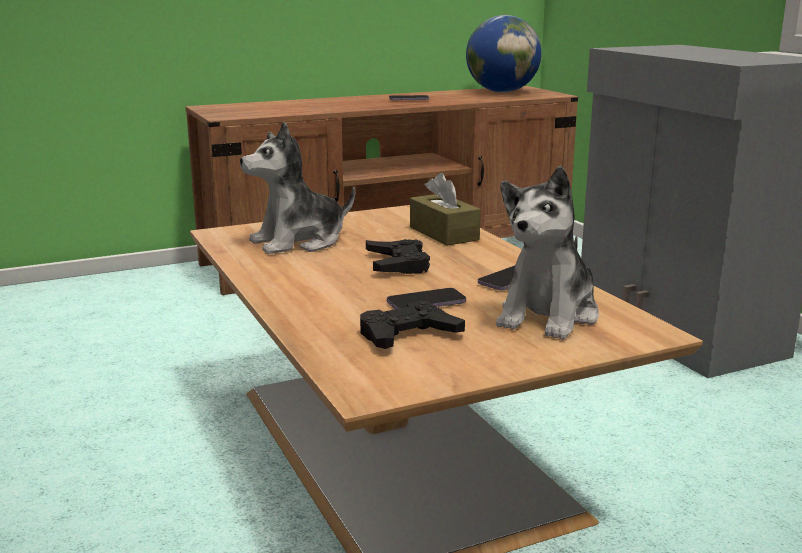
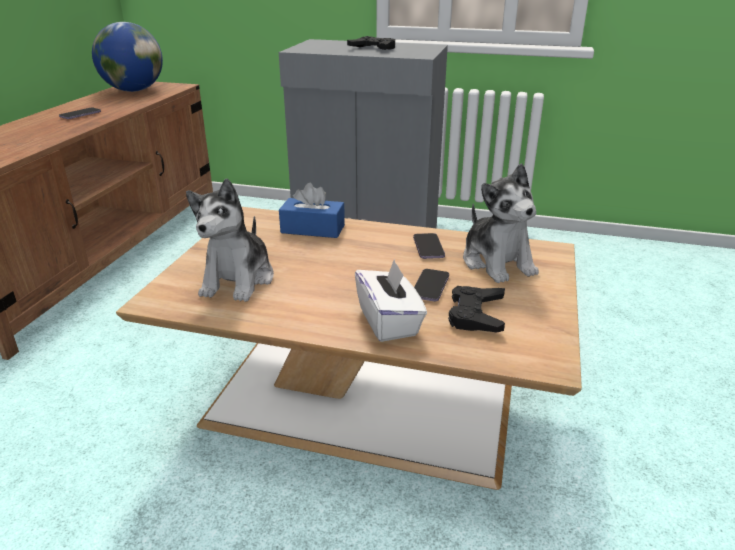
camera: 50 degrees left, 10 degrees up
(325, 306) = (389, 322): none -> white tissue box
(397, 264) = (346, 266): black game controller -> black game controller (373, 49)
(444, 233) = (313, 229): brown tissue box -> blue tissue box

